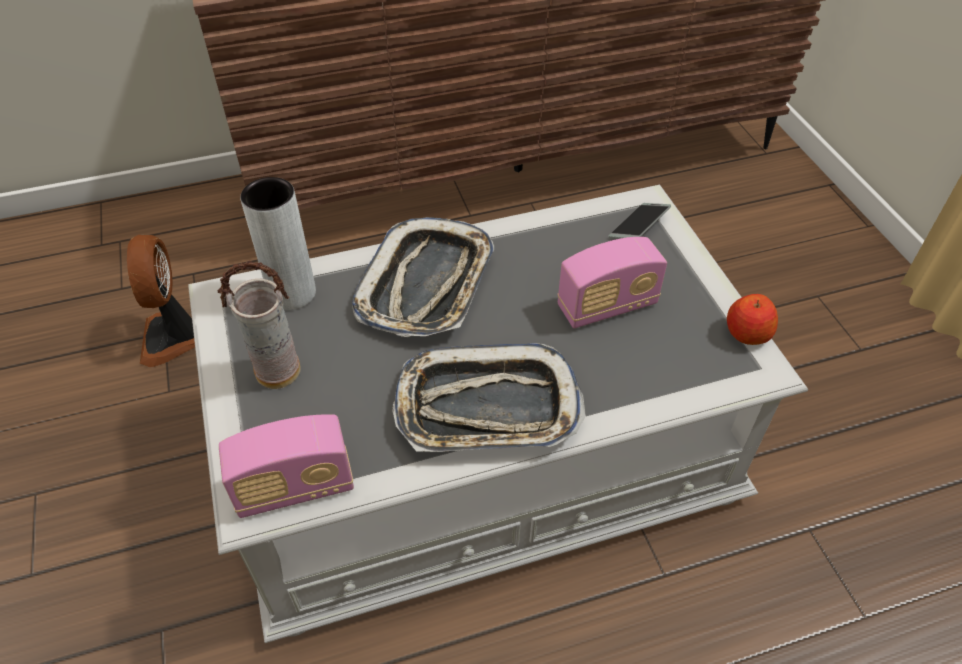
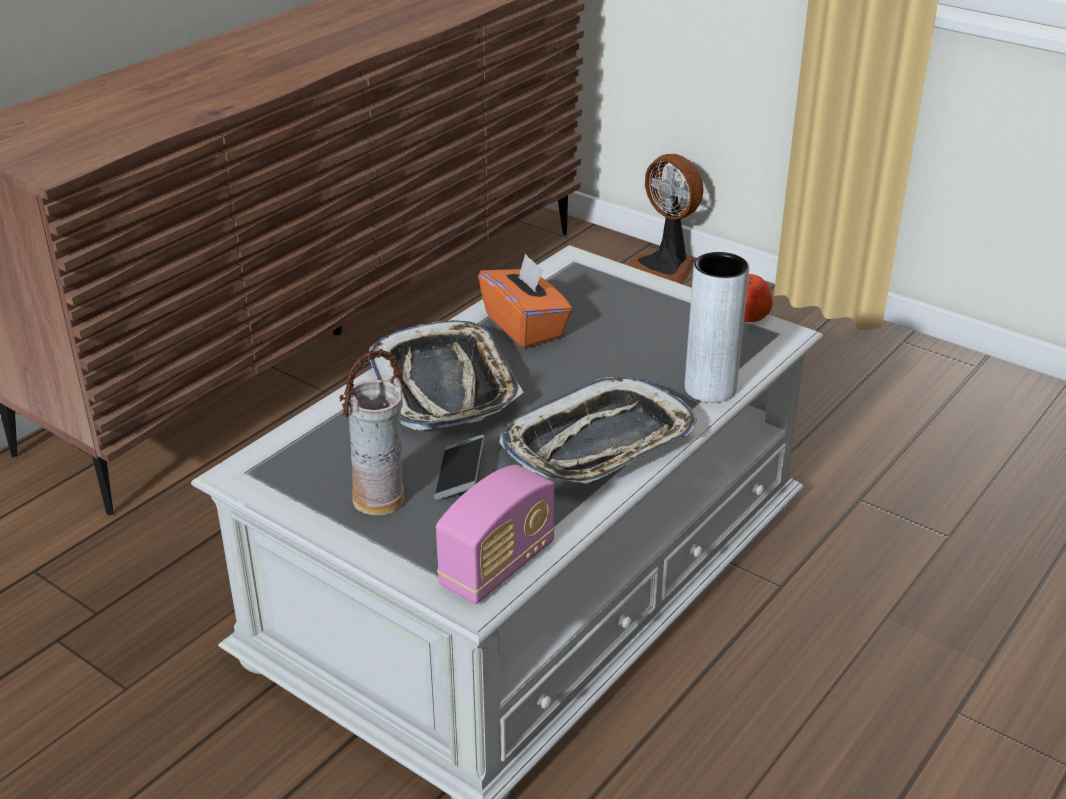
camera: 35 degrees left, 15 degrees down
(174, 337) = (77, 638): fan -> fan (666, 266)
(292, 293) = (319, 441): grey vase -> grey vase (710, 389)
(542, 255) = (525, 327): none -> orange tissue box
(607, 306) = (620, 341): radio -> none
(638, 227) = (586, 279): phone -> phone (460, 475)

